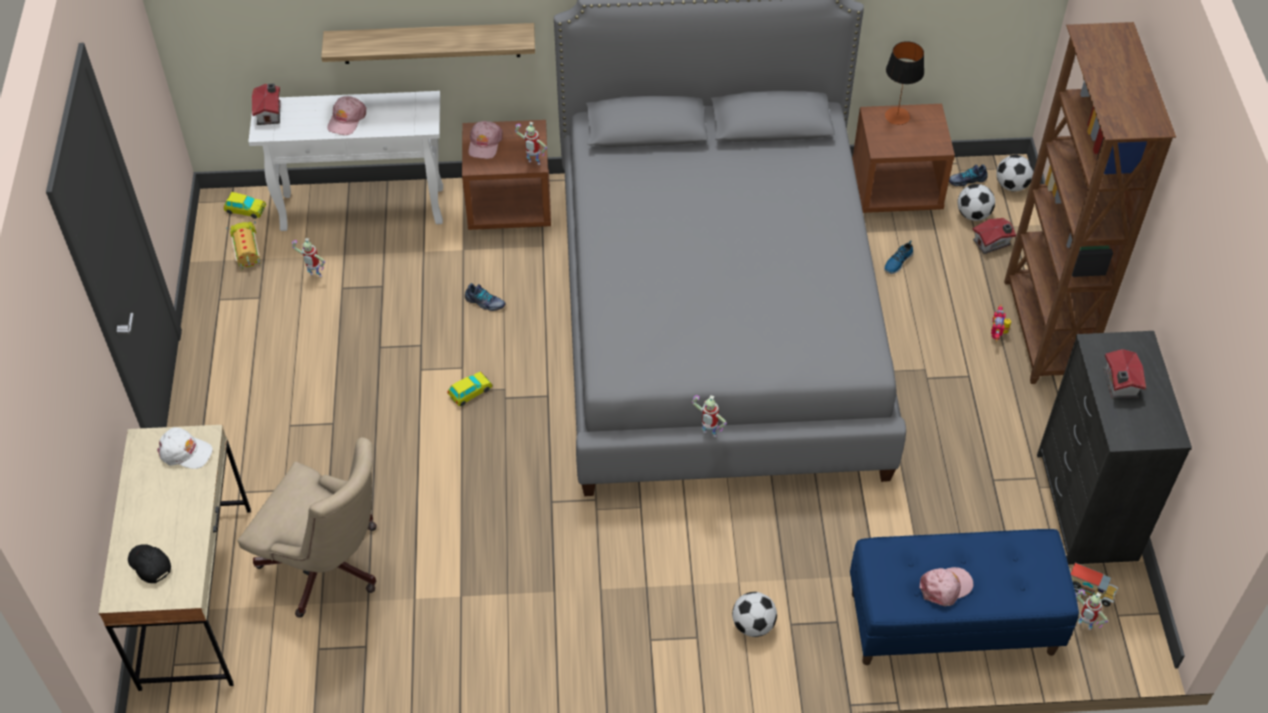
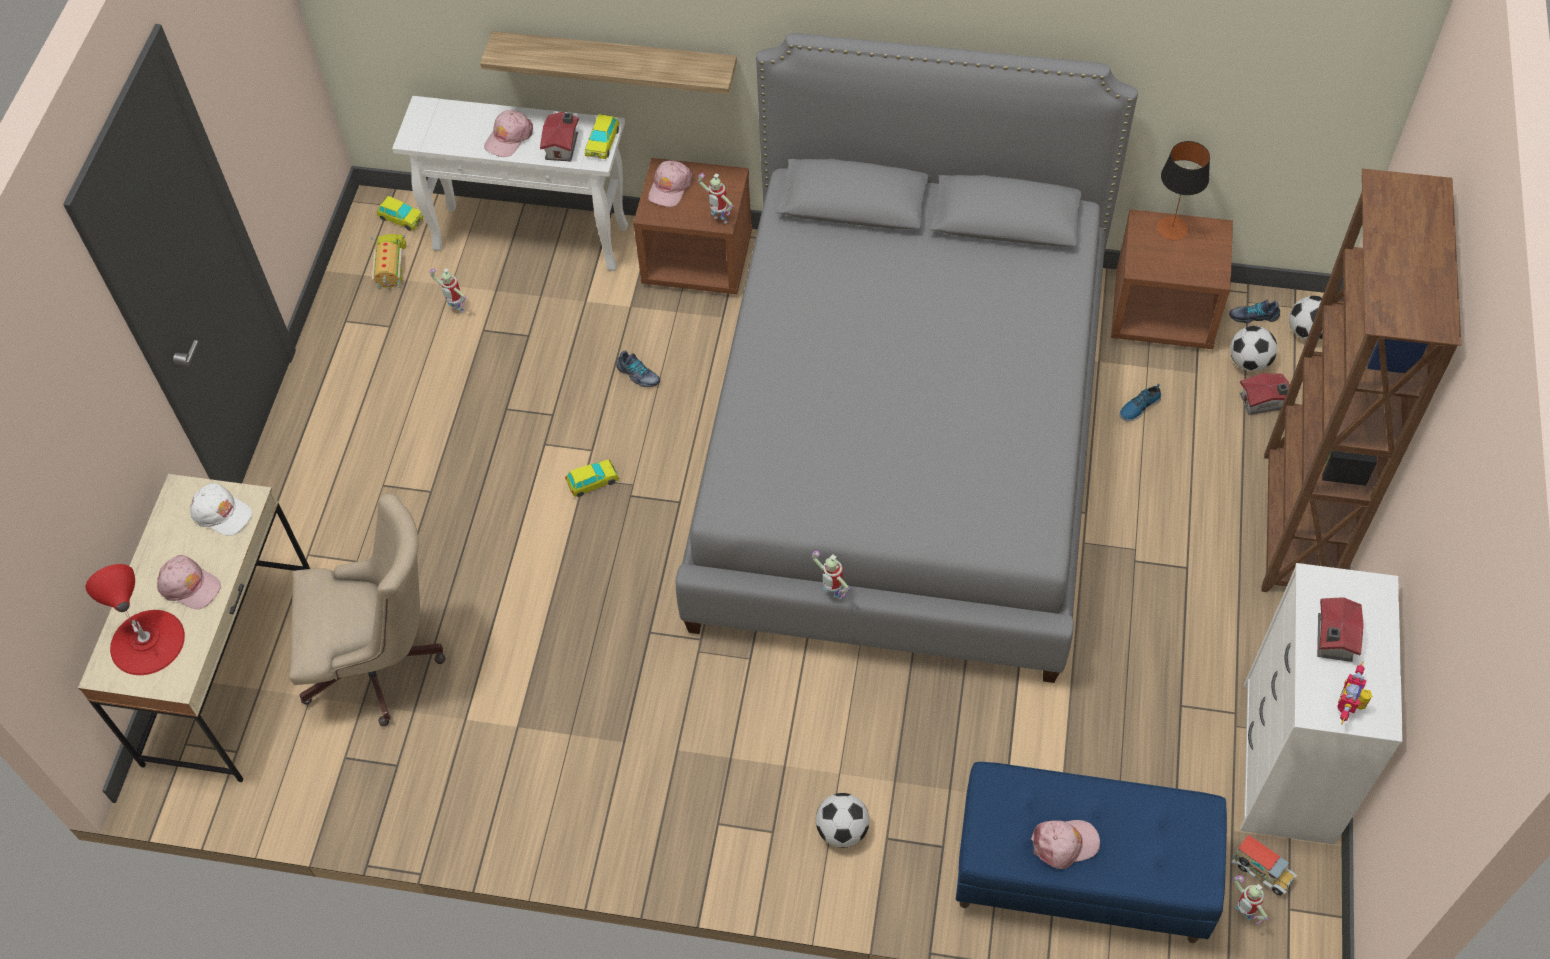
camera: 15 degrees right, 5 degrees up
(149, 565) = (147, 642): black cap -> red table lamp
(174, 514) = (189, 586): none -> pink cap
(270, 112) = (426, 116): toy house -> toy house (563, 146)
(329, 568) = (381, 663): beige office chair -> beige office chair turned 45 degrees counterclockwise
(427, 112) = (602, 143): none -> toy car
(998, 334) = (1238, 520): toy robot -> toy robot (1350, 705)
(1085, 506) = (1286, 761): black dresser -> white dresser

